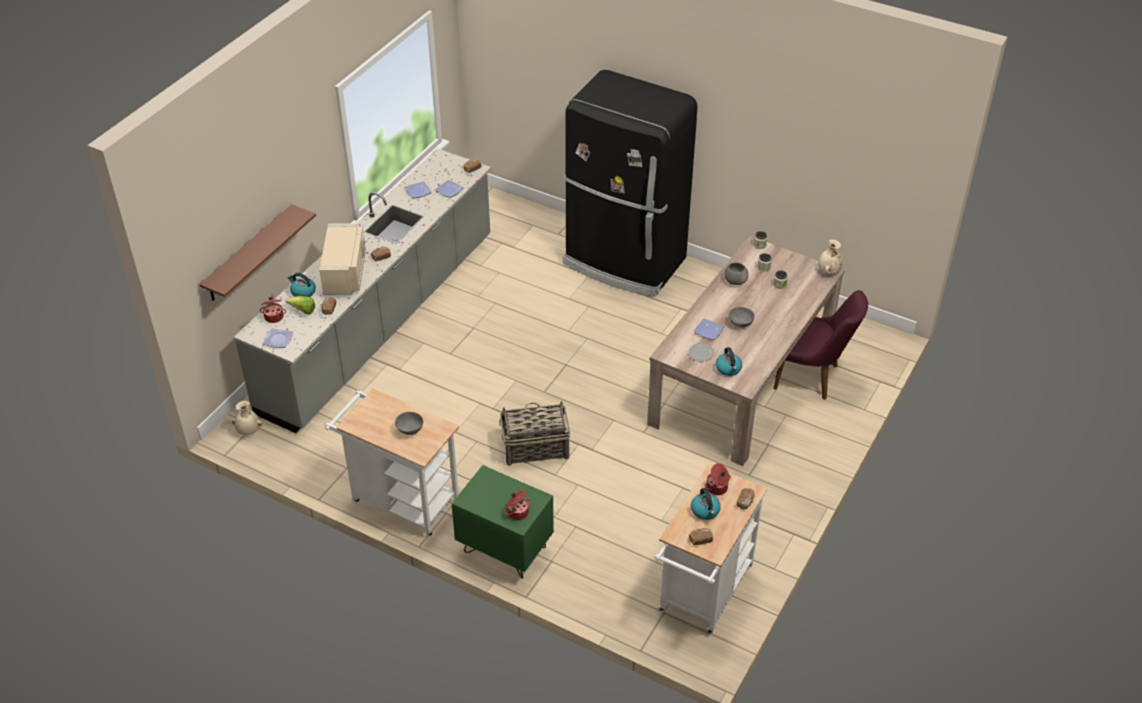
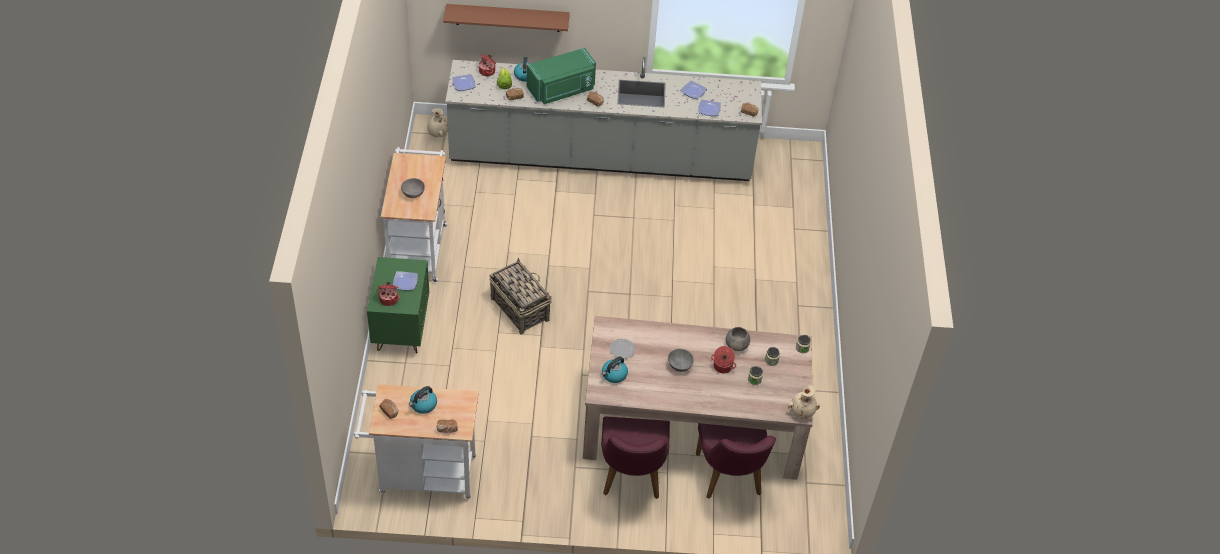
camera: 60 degrees right, 5 degrees up
(346, 273) = (562, 90): beige microwave -> green microwave
(624, 262) = (790, 288): black fridge -> none
(708, 331) = (654, 346): plate -> plate (404, 282)
(717, 488) = (453, 405): cooking pot -> cooking pot (722, 367)
(782, 441) = (631, 479): none -> purple chair

